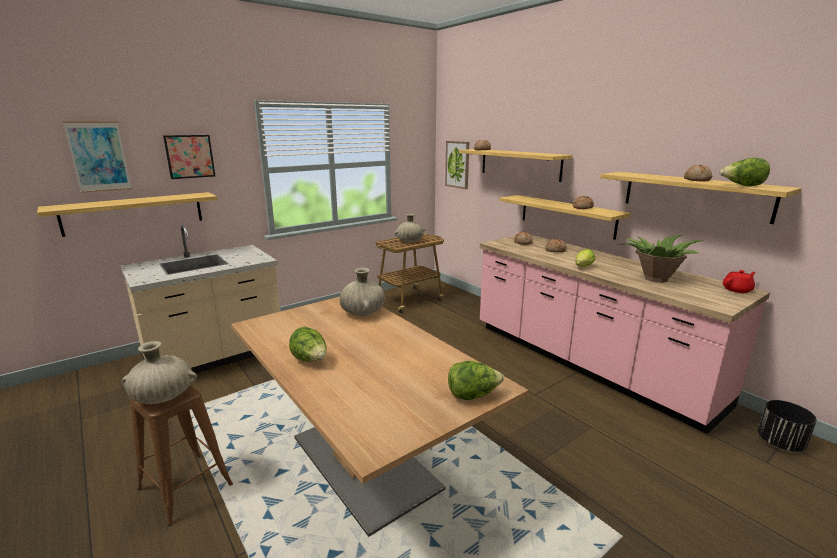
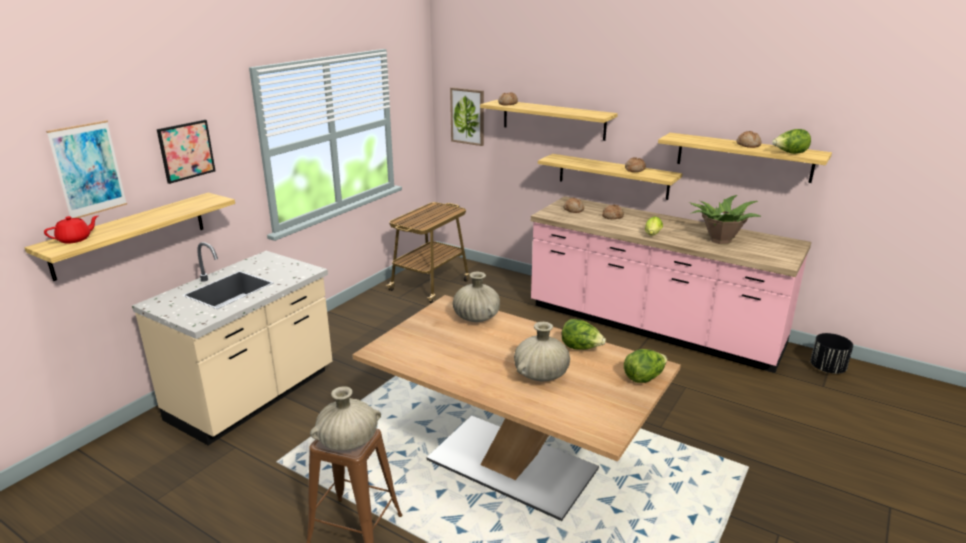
camera: 20 degrees left, 5 degrees up
(310, 360) = (479, 376): lettuce -> lettuce (581, 348)
(409, 241) = (428, 216): beige vase -> beige vase (540, 375)
(737, 290) = (787, 243): red teapot -> red teapot (75, 239)

